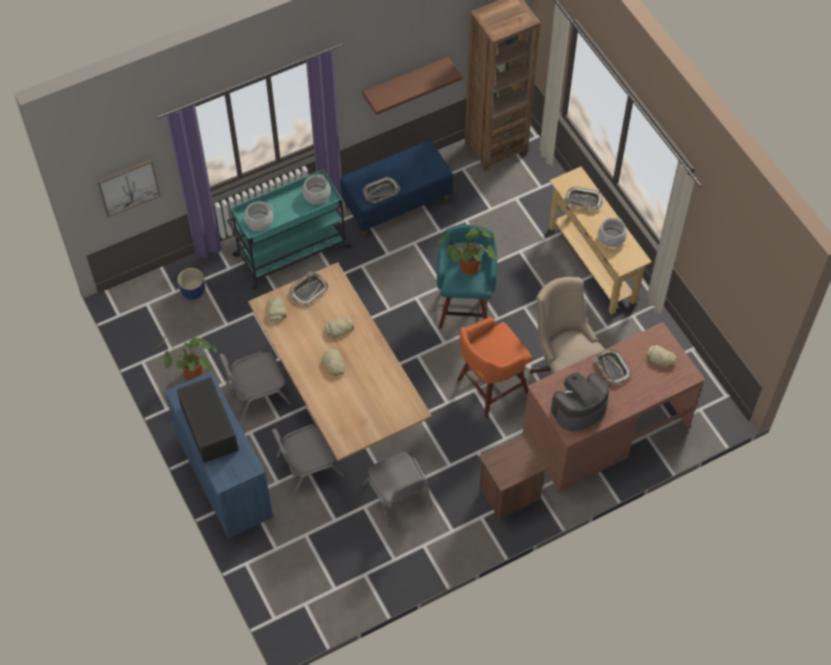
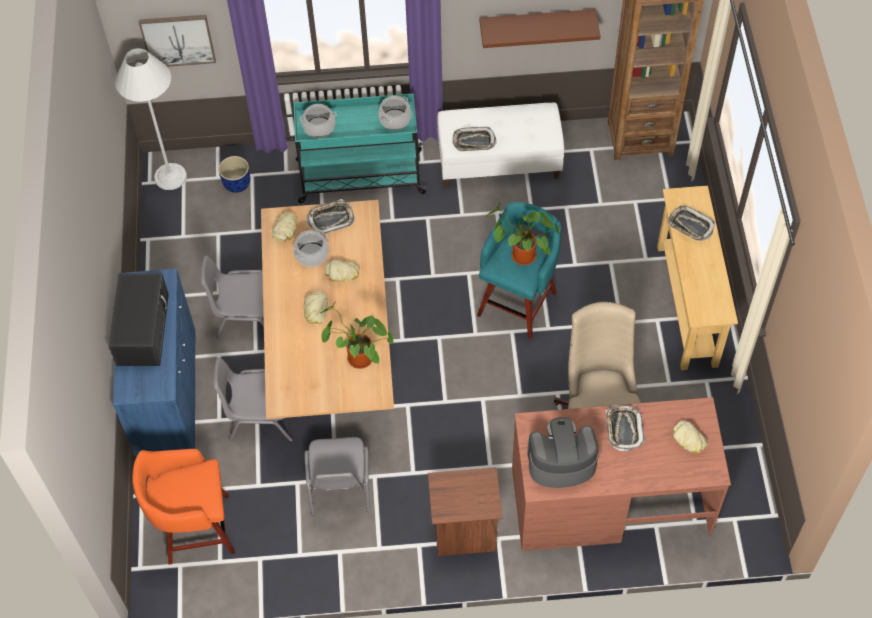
camera: 25 degrees right, 0 degrees up
(134, 304) = (170, 177): none -> white floor lamp
(191, 374) = (190, 271): potted plant -> potted plant (357, 359)
(397, 203) = (499, 162): blue bench -> white bench
(490, 387) = (502, 402): orange stool -> orange stool (195, 529)
(611, 238) = (703, 279): cooking pot -> cooking pot (312, 255)

